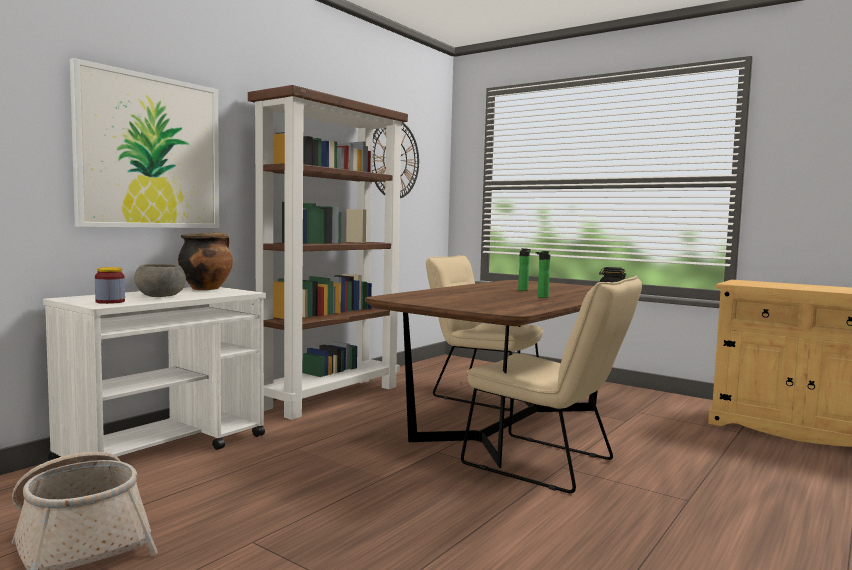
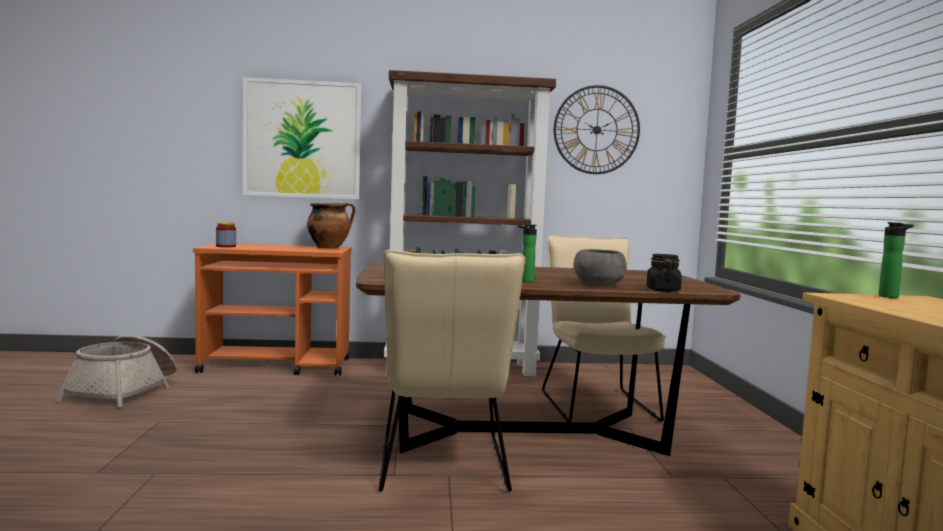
camera: 50 degrees right, 0 degrees up
(161, 296) = (271, 247): grey bowl -> grey bowl (599, 284)
(166, 448) = (277, 366): white cart -> orange cart
(523, 290) = (570, 276): bottle -> bottle (891, 297)

